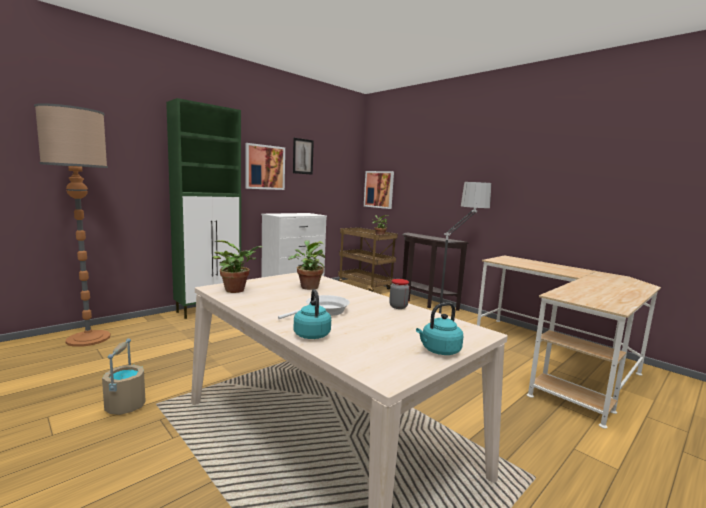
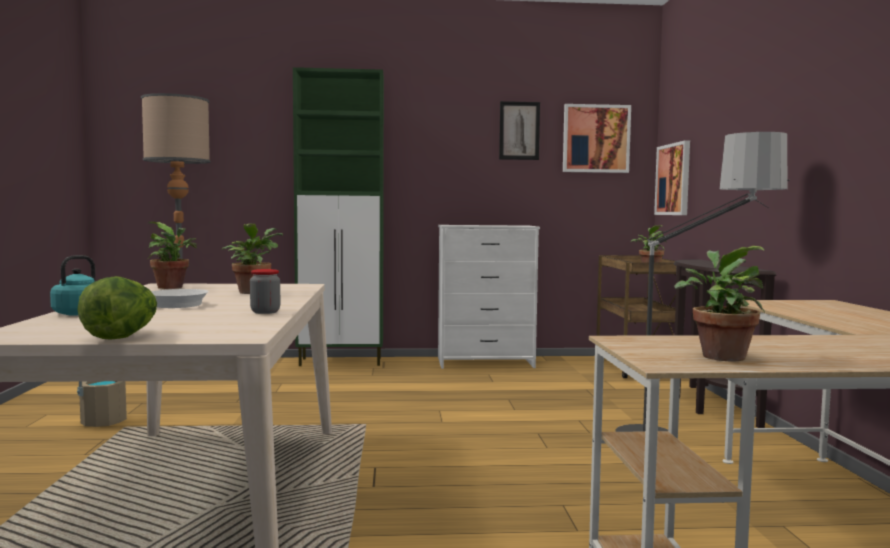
camera: 40 degrees right, 5 degrees down
(265, 167) = (447, 152): picture -> picture (596, 138)
(439, 351) = (122, 336): turquoise kettle -> lettuce
(605, 299) = (719, 356): none -> potted plant

